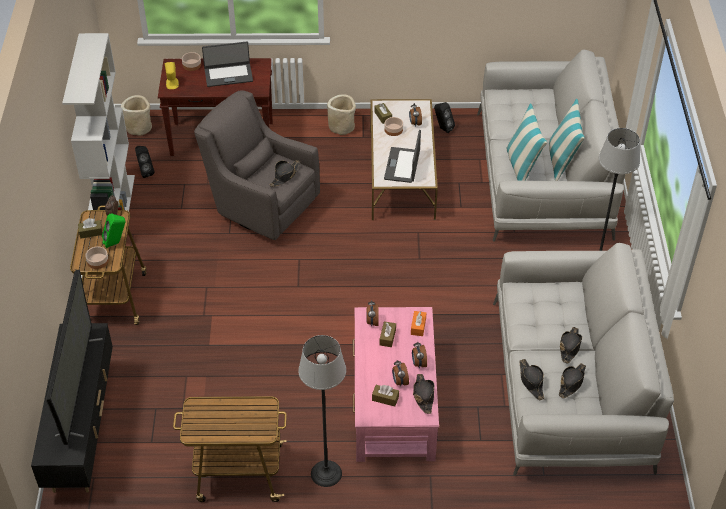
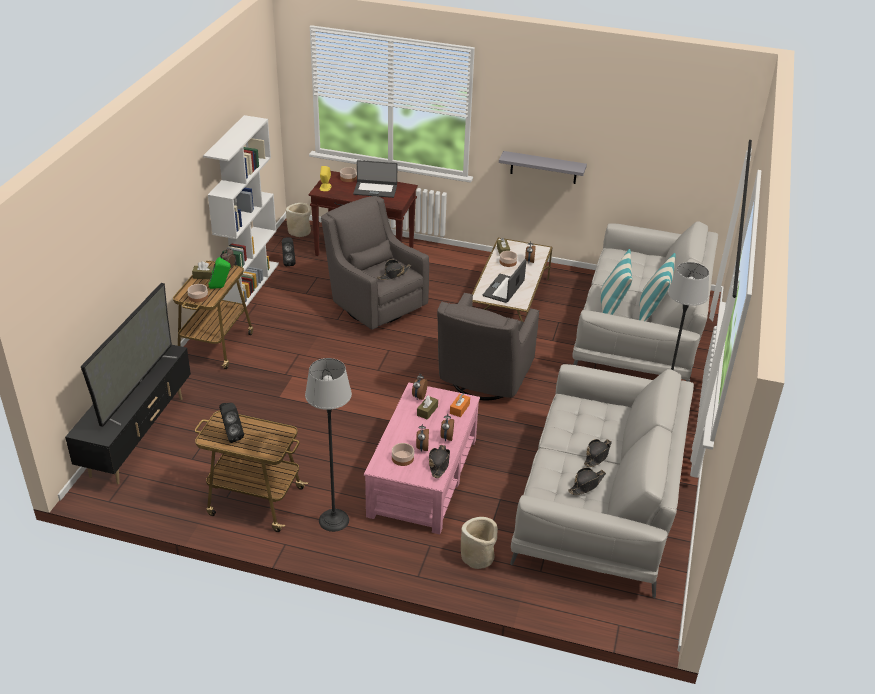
camera: 15 degrees right, 10 degrees down
(342, 126) = (472, 262): beige planter -> beige planter (478, 556)
(385, 398) = (402, 458): brown tissue box -> bowl
(408, 17) = (543, 167): none -> grey shelf
(409, 274) = (482, 381): none -> grey armchair
(442, 128) = (561, 280): black speaker -> black speaker (231, 436)
(531, 382) = (547, 475): black hat -> none

